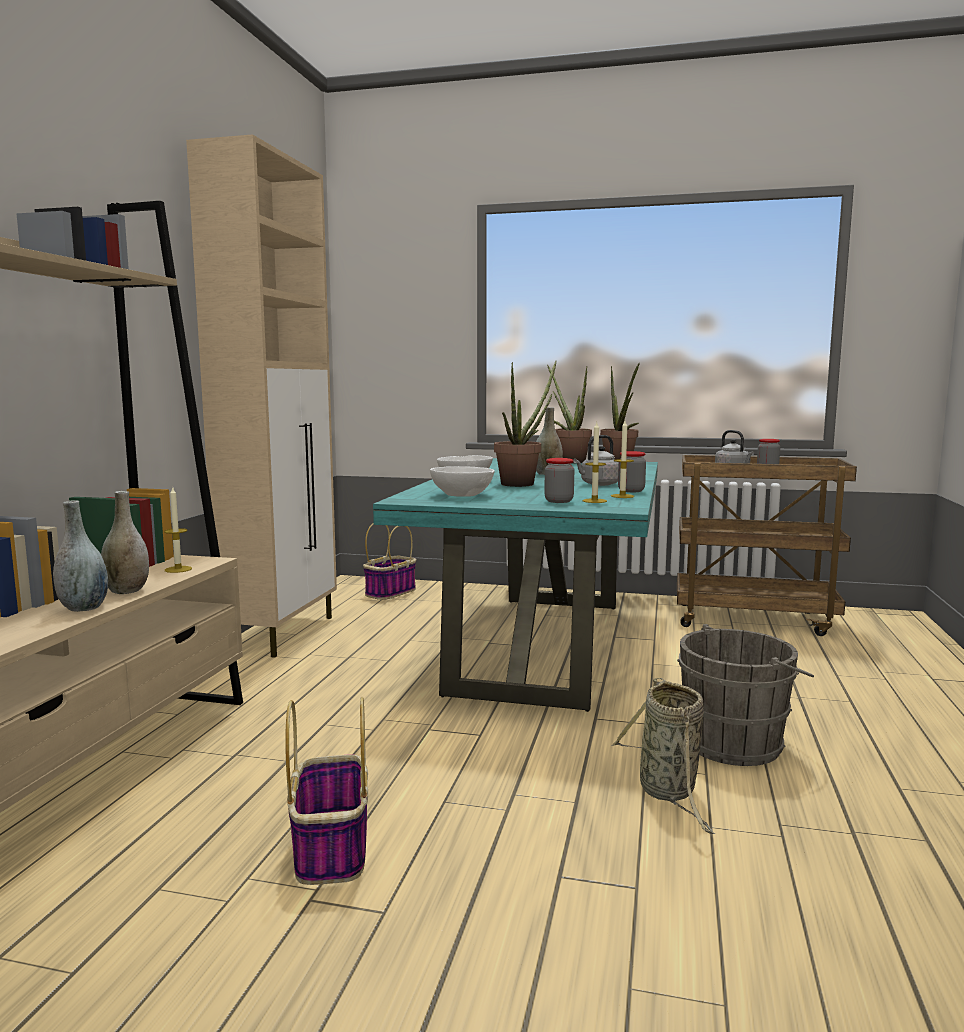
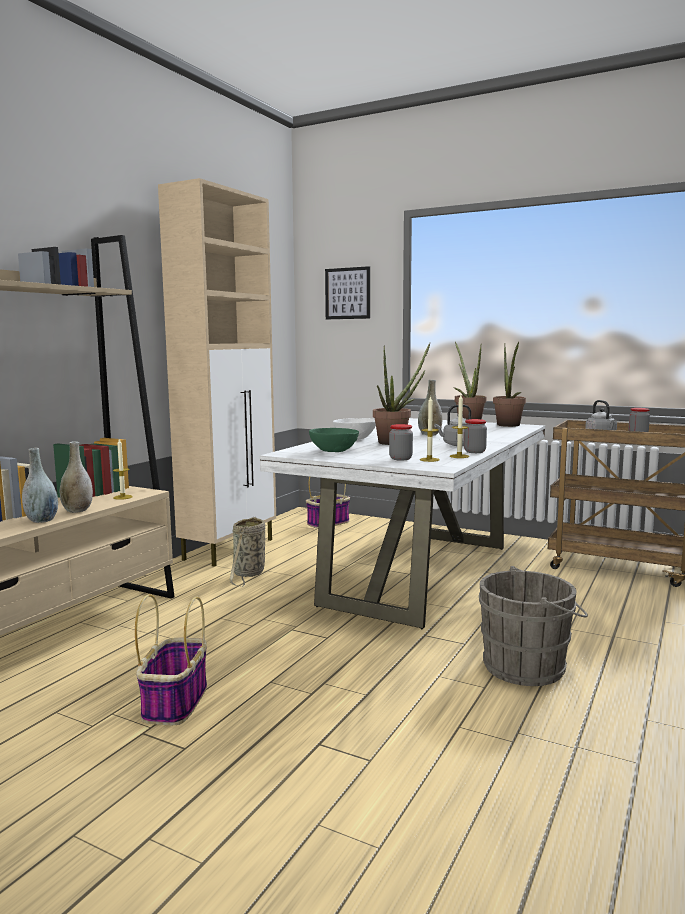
camera: 15 degrees right, 0 degrees up
(404, 305) = (347, 293): none -> picture
(462, 495) = (334, 451): white bowl -> green bowl
(542, 646) = (420, 575): turquoise dining table -> white dining table
(669, 792) = (443, 697): basket -> basket (248, 574)

